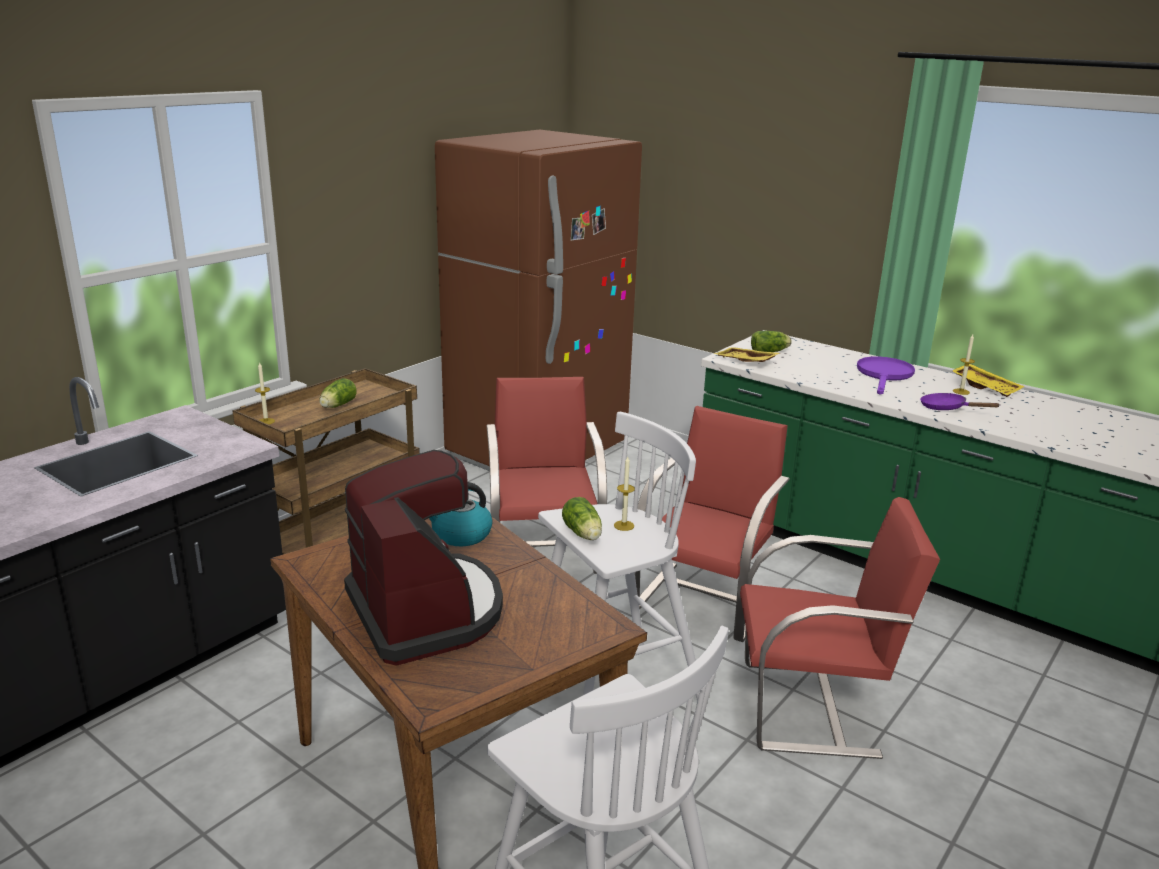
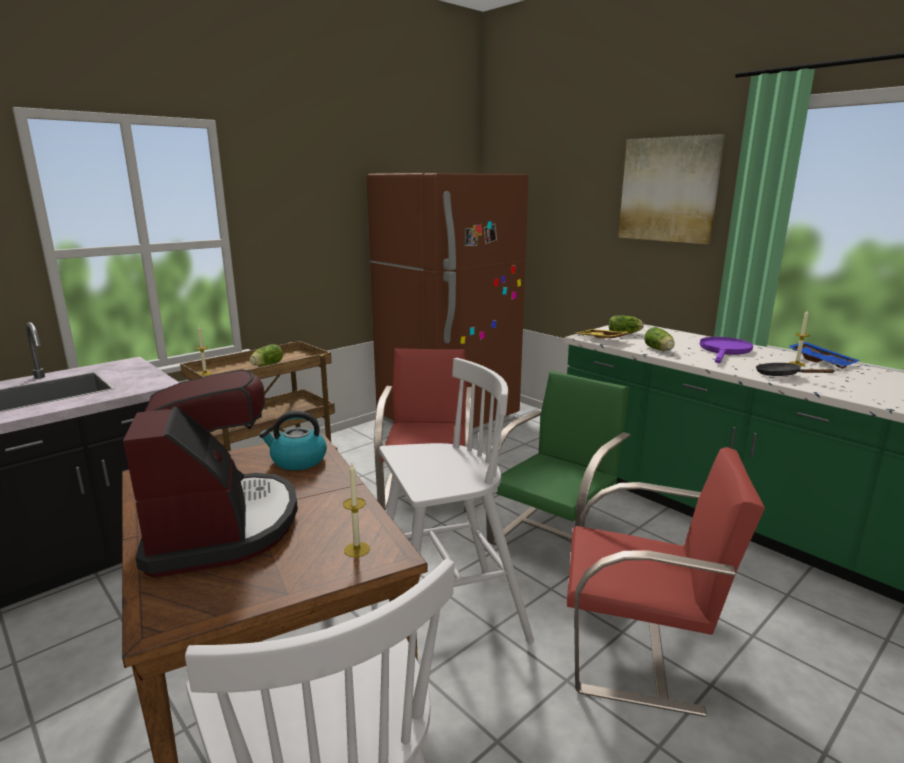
camera: 10 degrees right, 5 degrees down
(583, 534) = (410, 466): lettuce -> lettuce (659, 350)
(624, 525) = (452, 461): candle -> candle (357, 549)
(705, 600) = (555, 541): red chair -> green chair
(817, 174) = (668, 190): none -> picture
(947, 408) = (782, 375): purple frying pan -> black frying pan
(986, 387) = (821, 361): yellow tray -> blue tray

